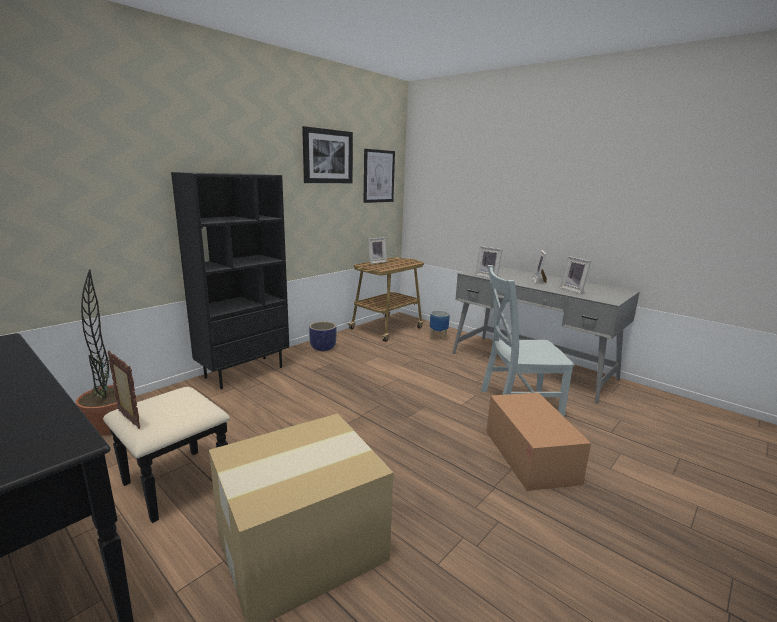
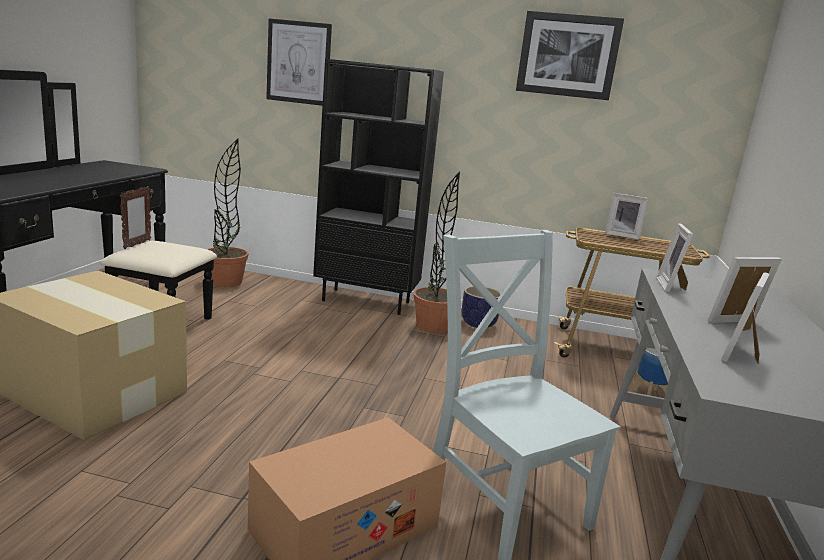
camera: 60 degrees right, 0 degrees up
(313, 362) = (433, 326): none -> potted plant
(378, 176) = (679, 95): picture -> picture (298, 62)

